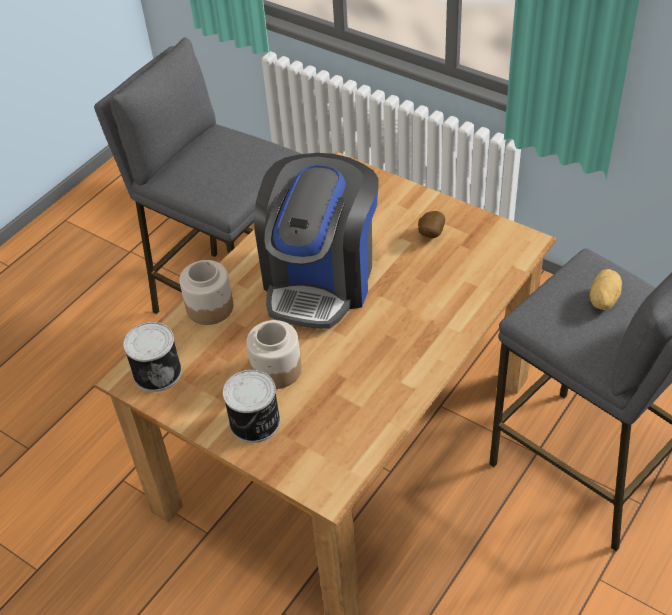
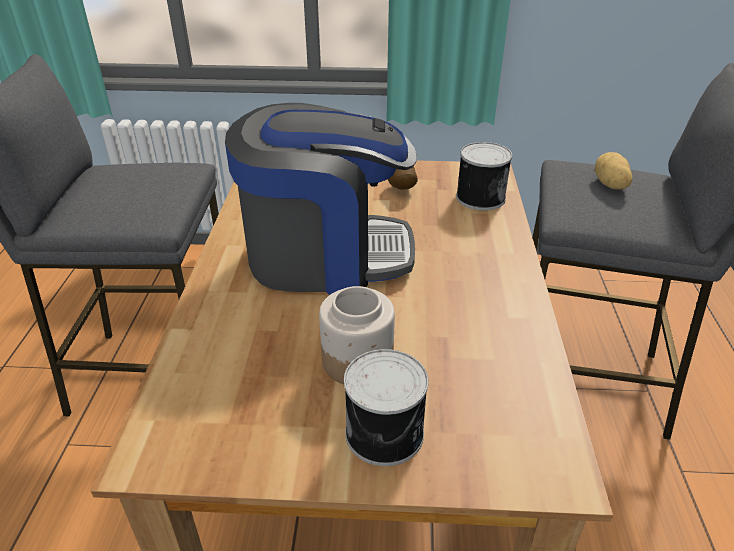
camera: 35 degrees left, 10 degrees down
(157, 371) = (191, 429): can -> can (479, 197)
(210, 307) = (212, 326): jar -> none
(320, 279) = (326, 255): coffee machine -> coffee machine turned 75 degrees counterclockwise

